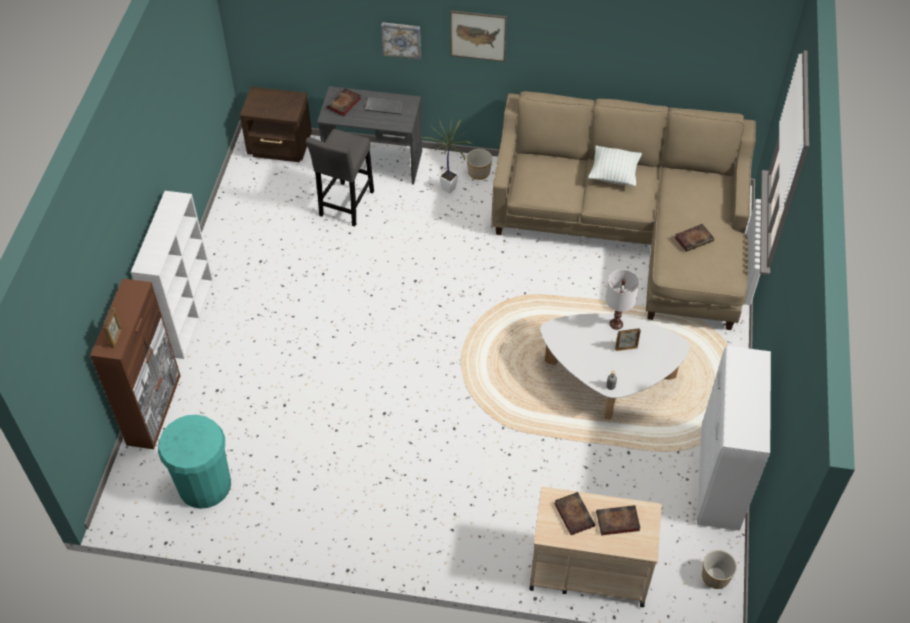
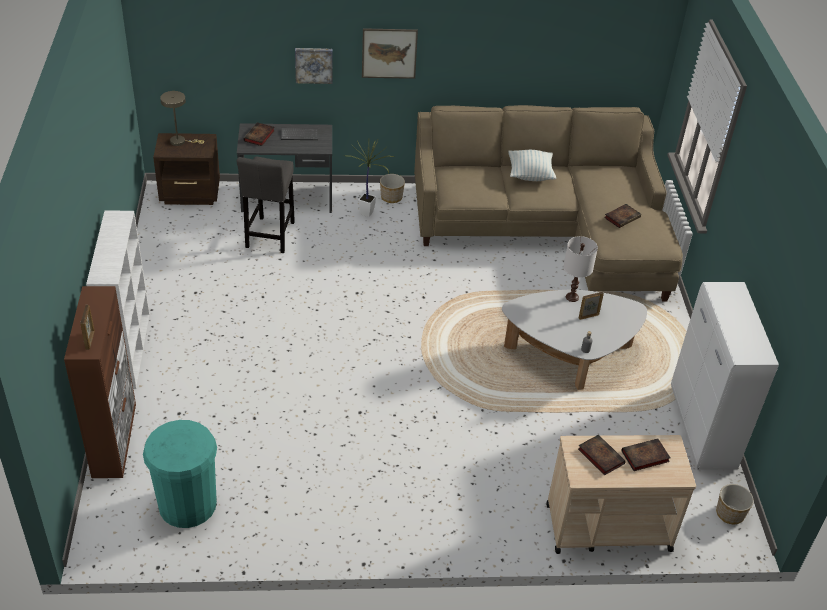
camera: 15 degrees left, 10 degrees down
(270, 99) = (180, 141): none -> beige table lamp

